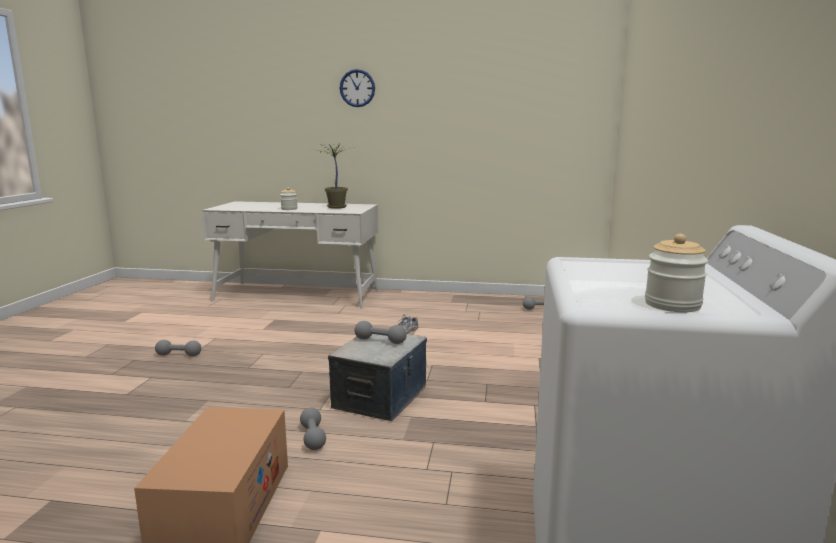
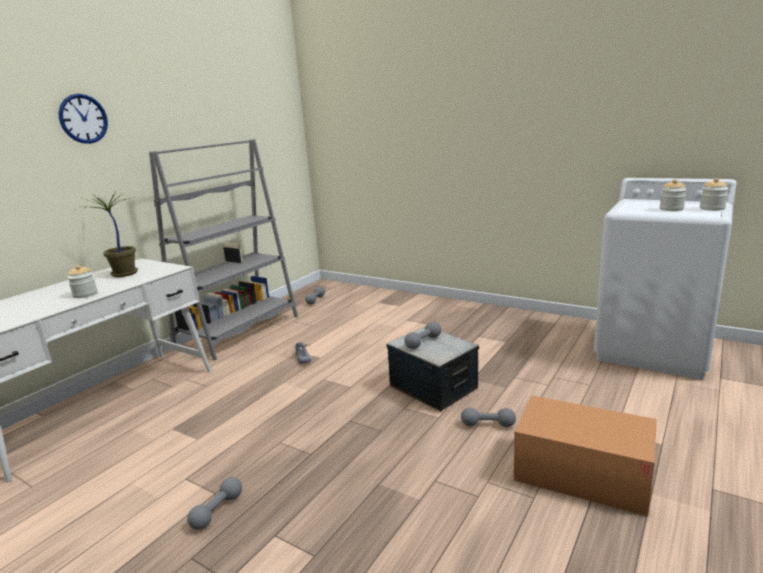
camera: 65 degrees left, 5 degrees up
(437, 300) = (239, 332): none -> grey bookcase
(628, 282) = (671, 209): none -> jar

